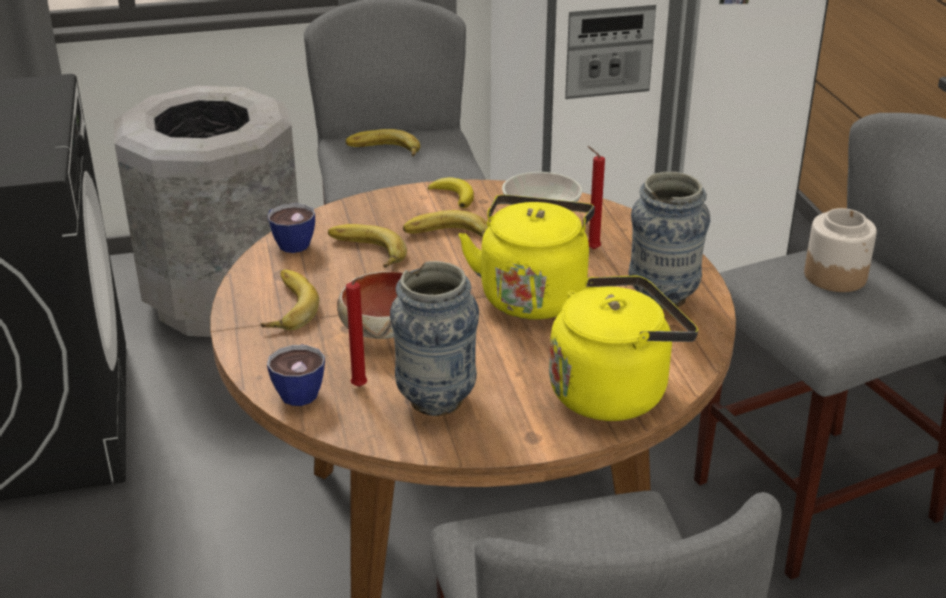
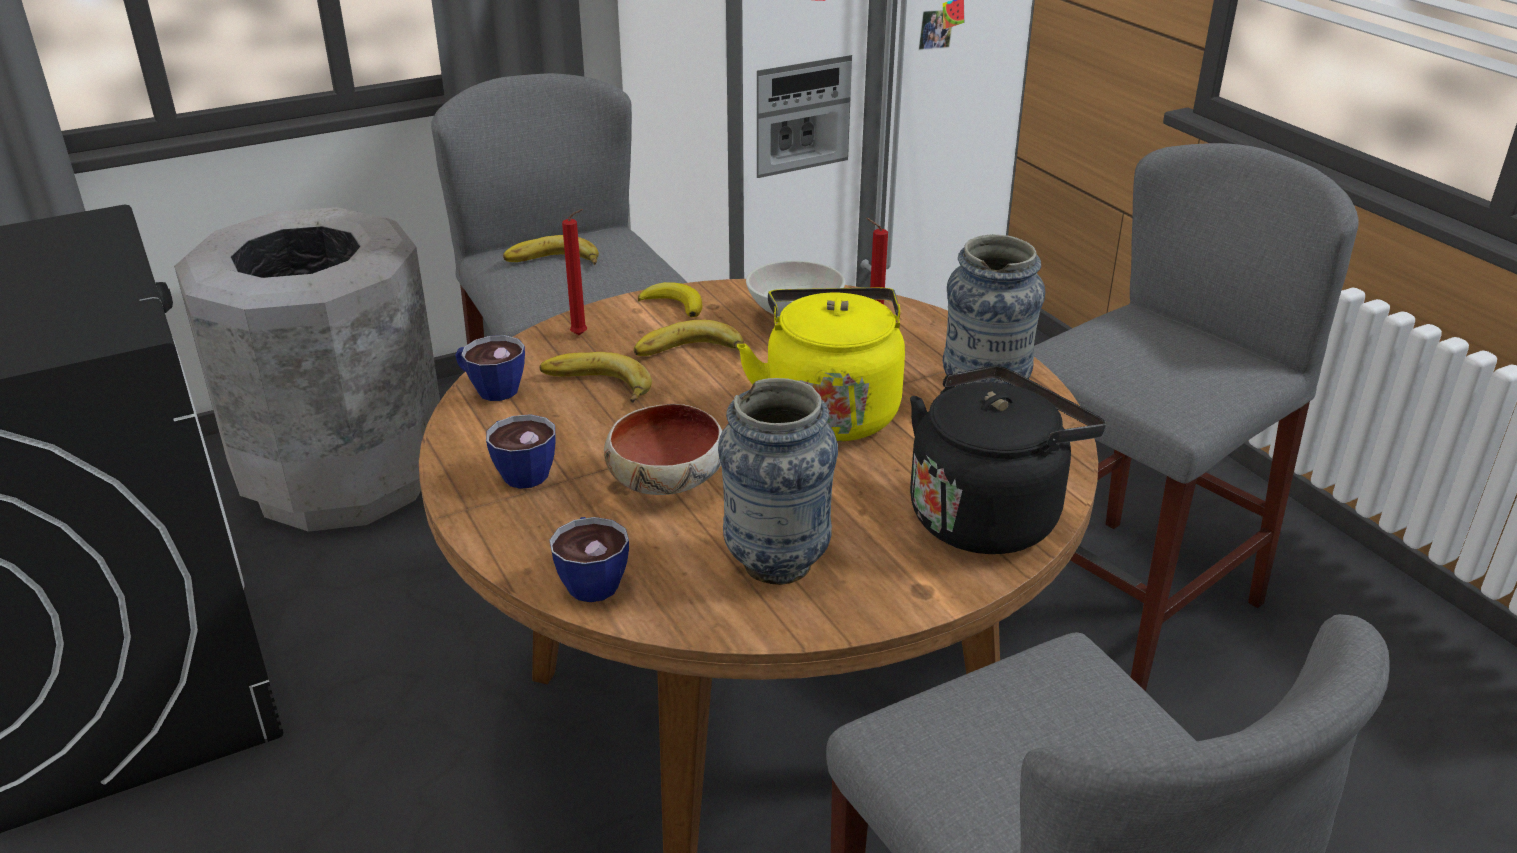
camera: 15 degrees left, 0 degrees up
(284, 306) = (520, 471): banana -> cup
(361, 387) = (671, 562): red candle -> red candle (581, 335)
(614, 391) = (989, 515): yellow kettle -> black kettle
(835, 276) = (1148, 342): jar -> none

